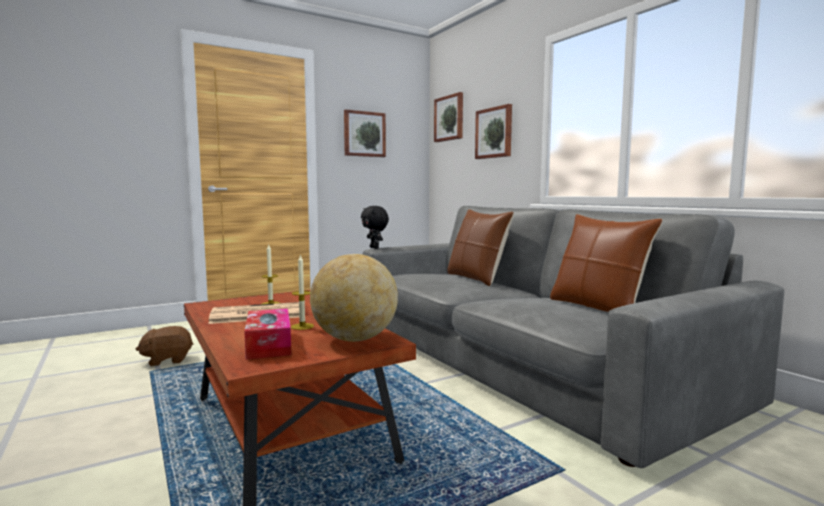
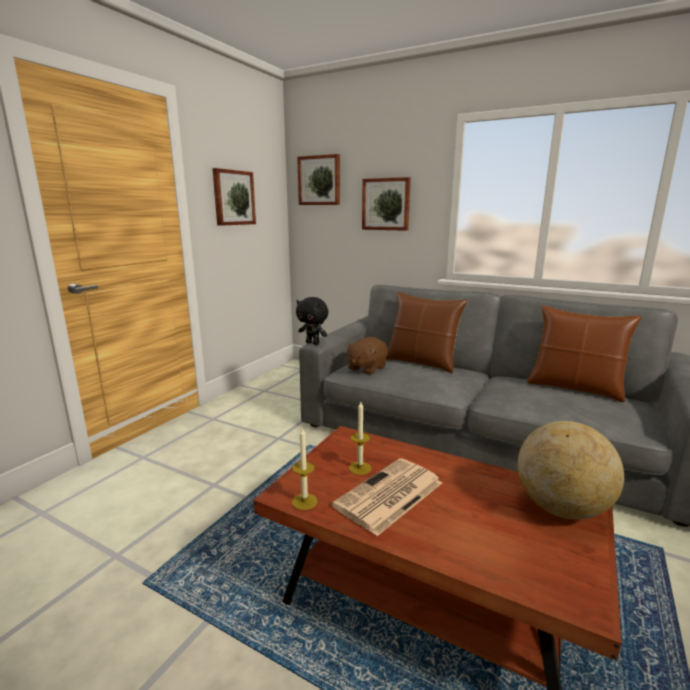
camera: 30 degrees left, 10 degrees up
(167, 360) = (139, 553): brown plush toy -> brown plush toy (366, 368)
(269, 344) = (517, 552): tissue box -> none
(302, 326) = (476, 503): candle -> candle (304, 501)

